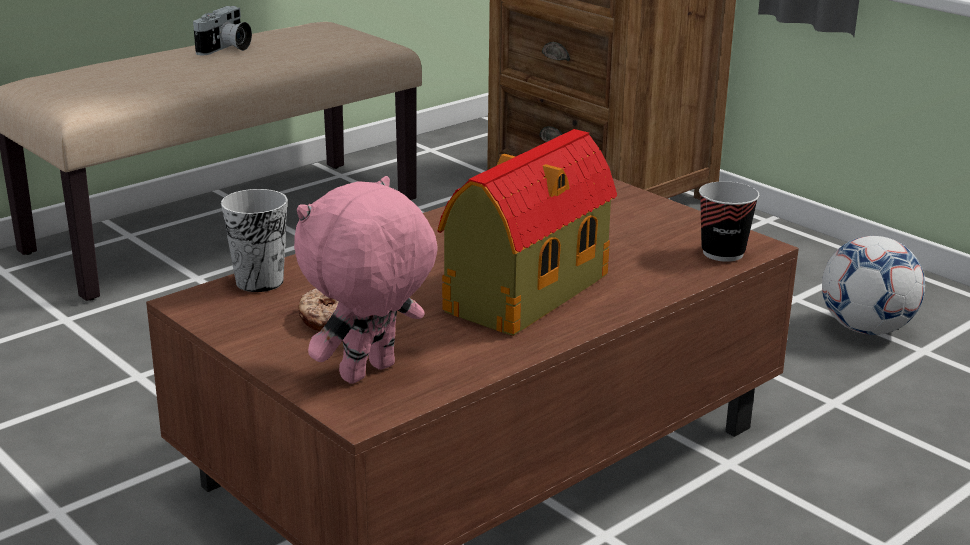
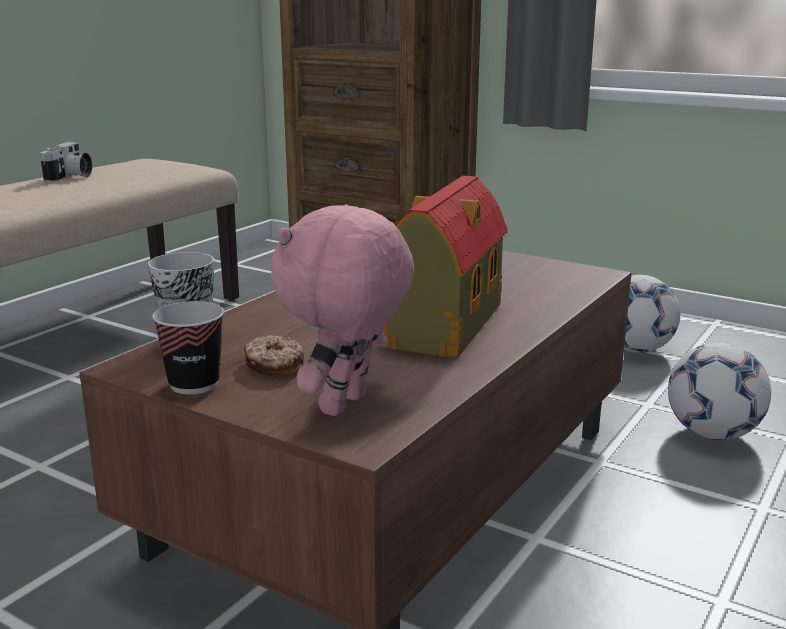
camera: 15 degrees left, 5 degrees down
(723, 253) = (578, 281): cup -> cup (194, 384)
(888, 451) = (712, 434): none -> football

